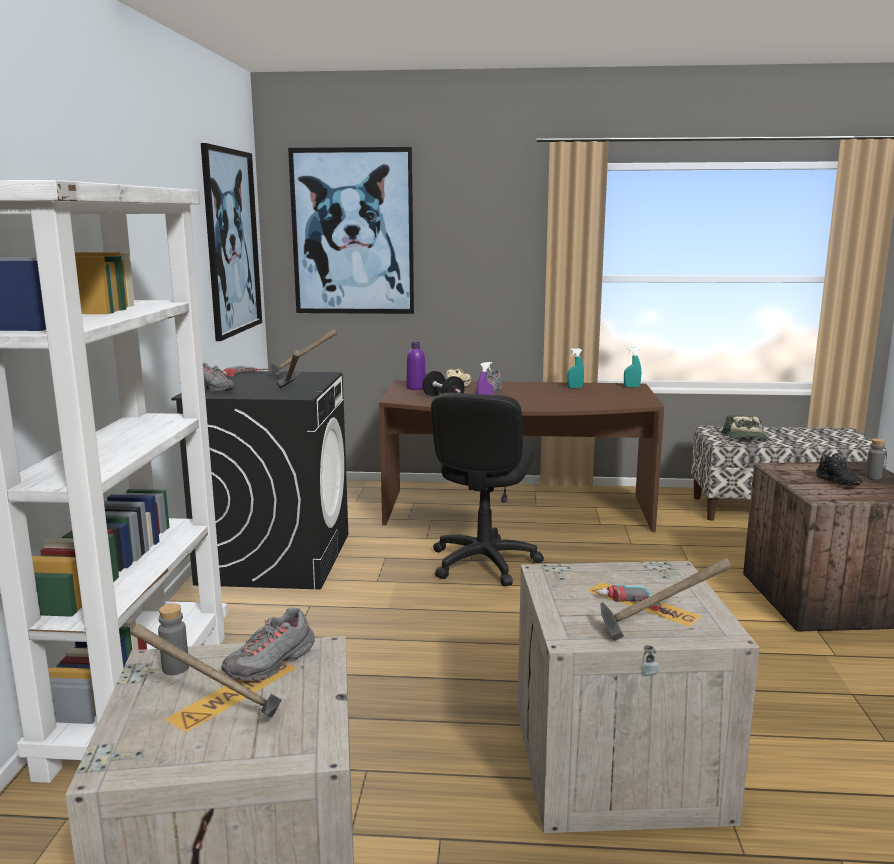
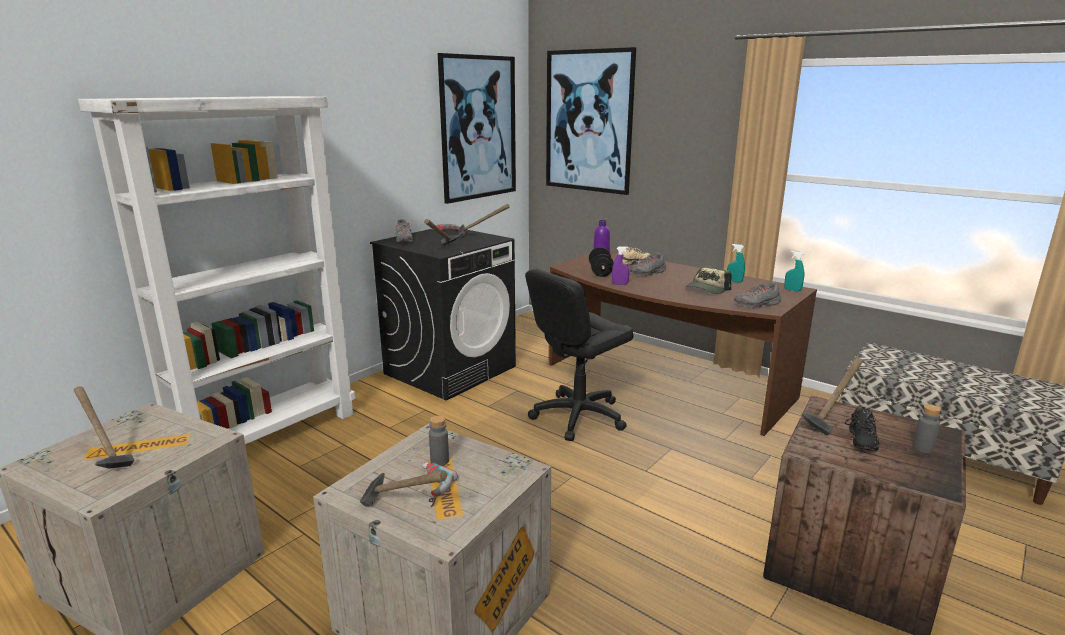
camera: 35 degrees right, 5 degrees up
(175, 668) = (144, 421): grey bottle -> grey bottle (439, 461)
(271, 664) = (181, 436): grey shoe -> grey shoe (757, 305)
(746, 437) = (903, 367): cap -> cap (707, 289)
(796, 475) = (829, 420): none -> hammer

